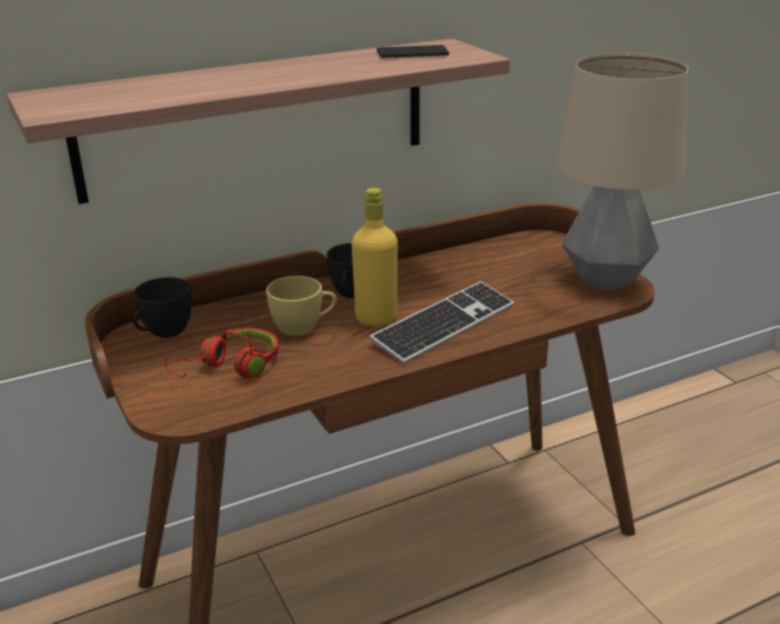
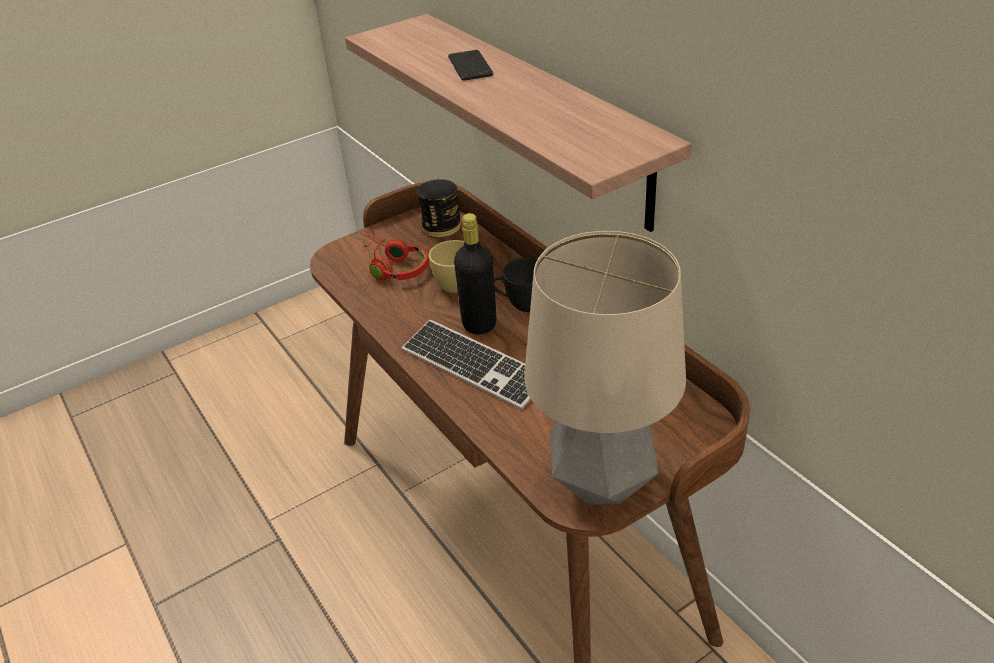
camera: 85 degrees right, 10 degrees up
(163, 333) = (441, 227): black cup -> can
(376, 318) = (479, 324): yellow bottle -> black bottle
(412, 53) = (596, 129): phone -> phone (470, 66)

